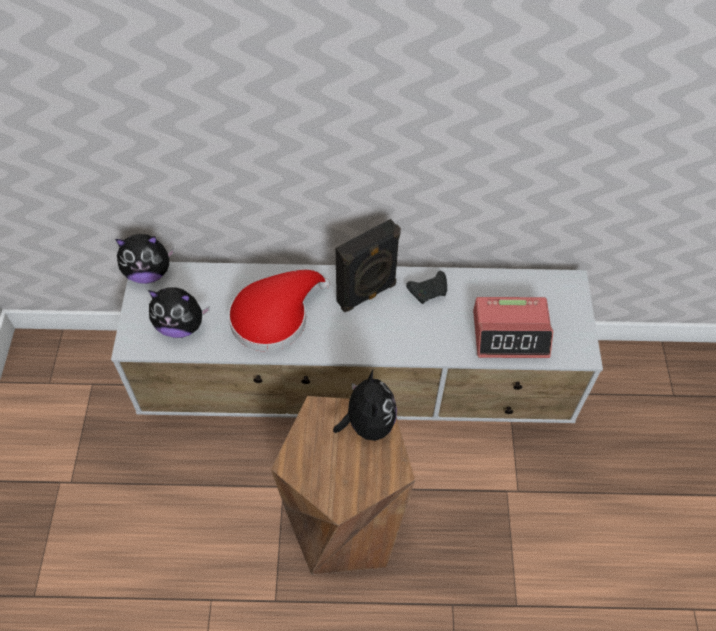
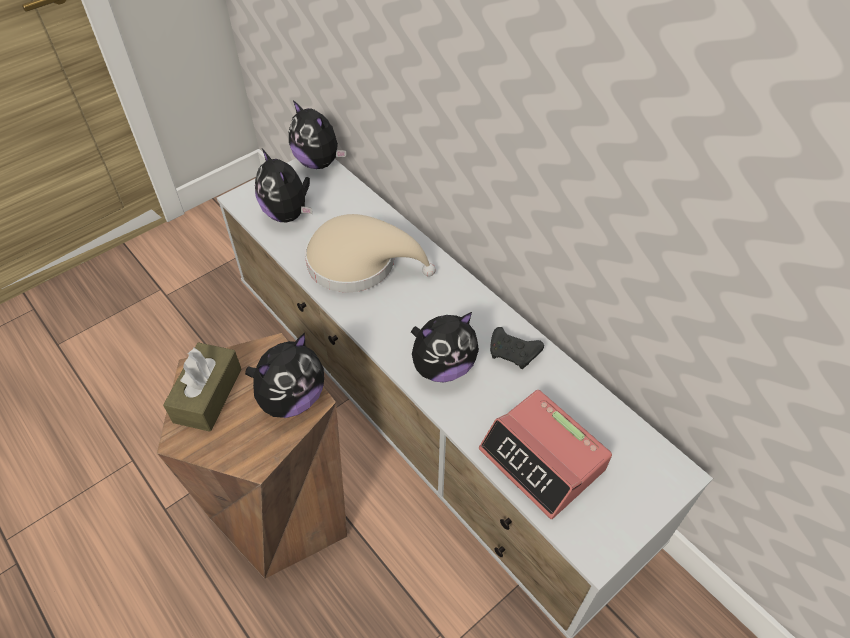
camera: 50 degrees right, 5 degrees down
(274, 316) = (359, 263): red hat -> beige hat
(319, 469) = (208, 395): none -> brown tissue box
(367, 294) = (455, 309): black speaker -> none
(404, 333) = (442, 367): none -> plush toy

